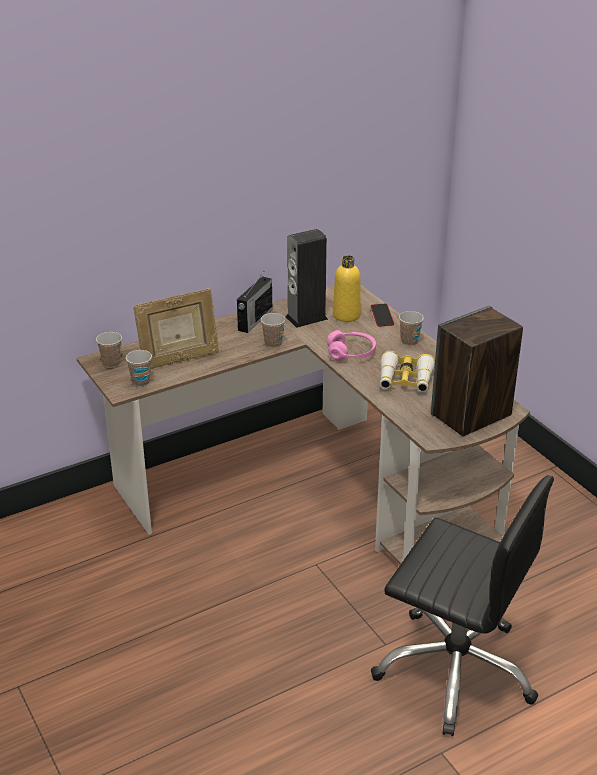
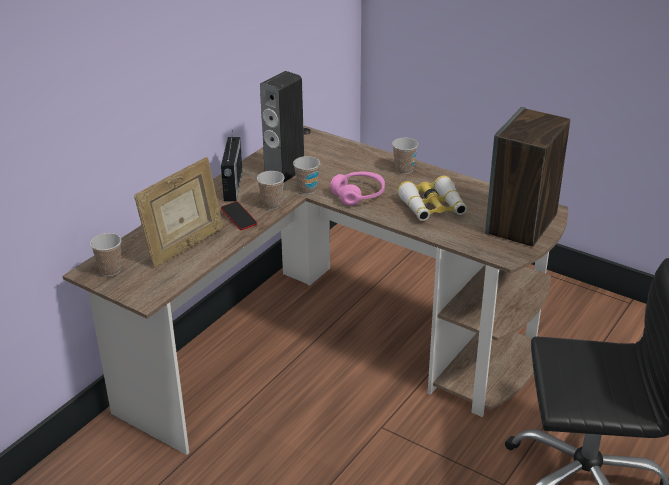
camera: 25 degrees left, 0 degrees up
(141, 382) = (160, 281): cup -> cup (307, 189)
(346, 315) = (322, 160): yellow bottle -> none
(382, 317) = (358, 153): phone -> phone (239, 218)

